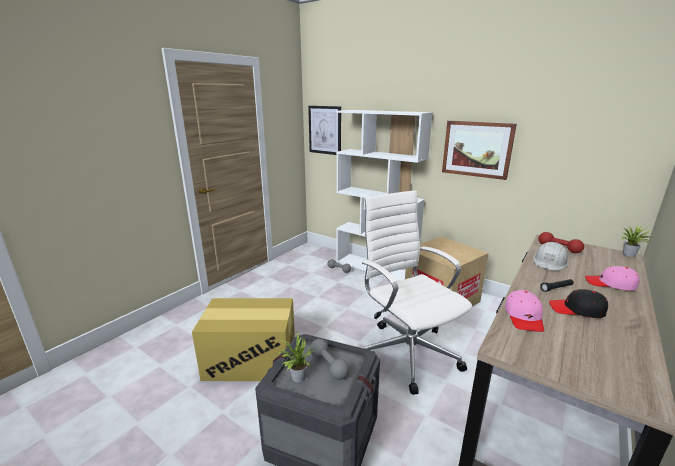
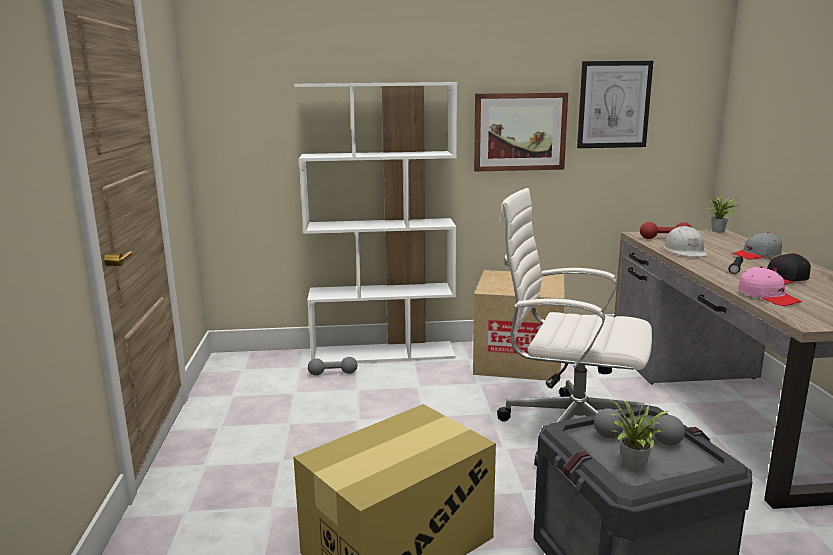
camera: 40 degrees left, 5 degrees down
(325, 130) = (241, 124): picture -> picture (614, 104)
(610, 284) = (756, 255): pink cap -> grey cap

